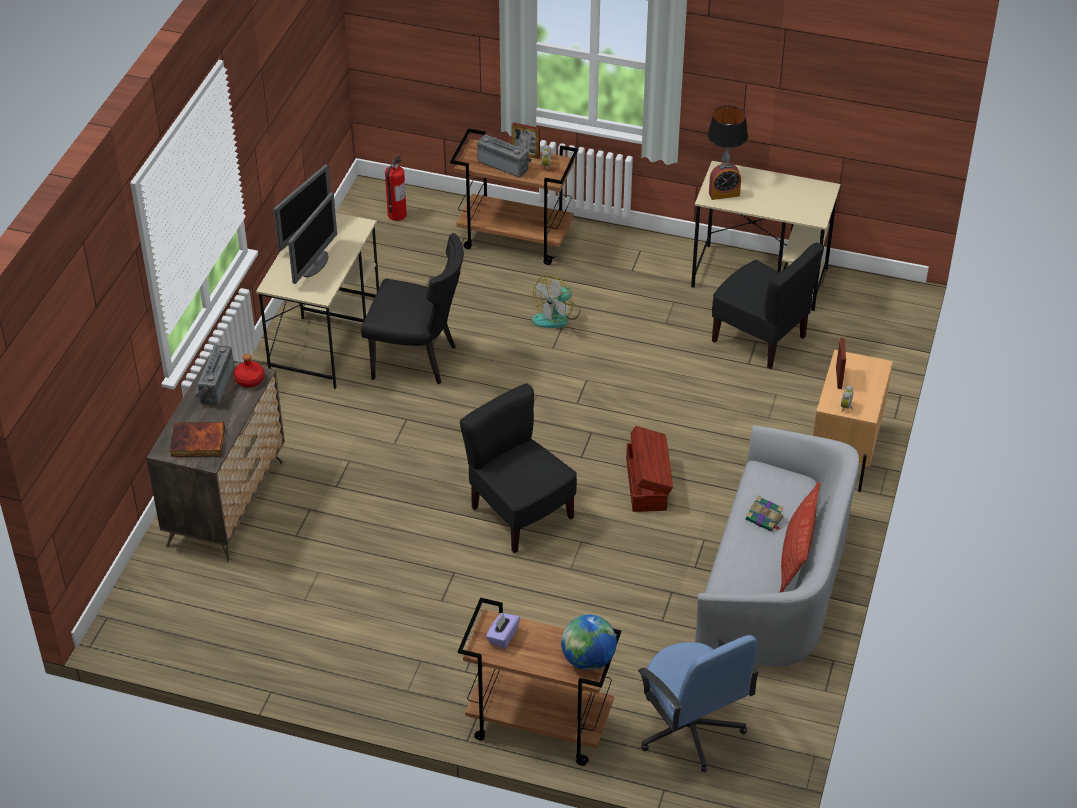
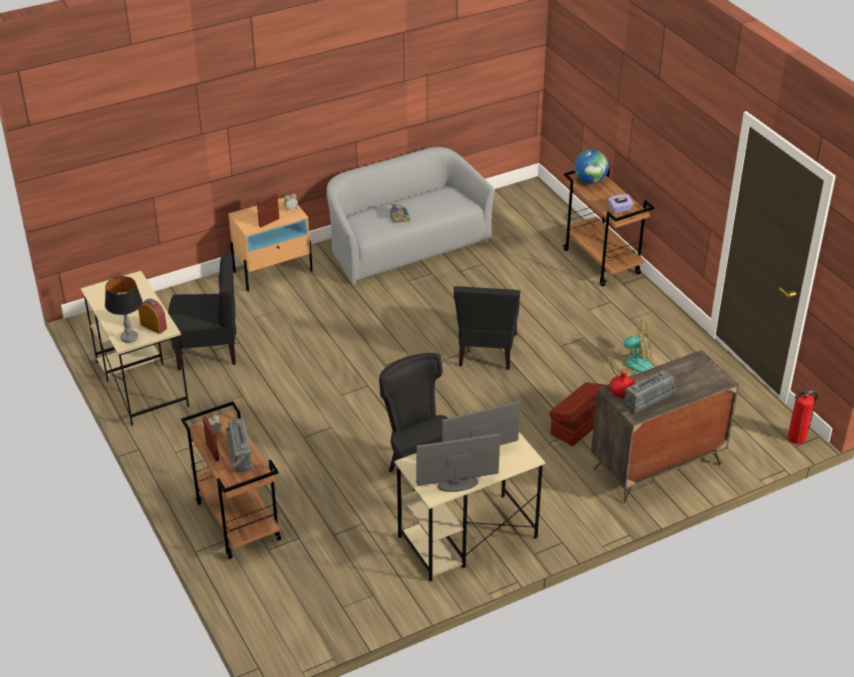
camera: 135 degrees left, 5 degrees down
(197, 443) = (696, 373): book -> none
(396, 215) = (286, 608): fire extinguisher -> fire extinguisher (797, 438)
(557, 316) = (297, 445): fan -> fan (631, 365)
(647, 483) = (395, 321): brown storage box -> brown storage box (578, 424)
(690, 730) = (532, 222): blue office chair -> none
(760, 338) = (208, 350): black chair -> black chair turned 90 degrees clockwise
(796, 556) = (410, 196): pillow -> none

